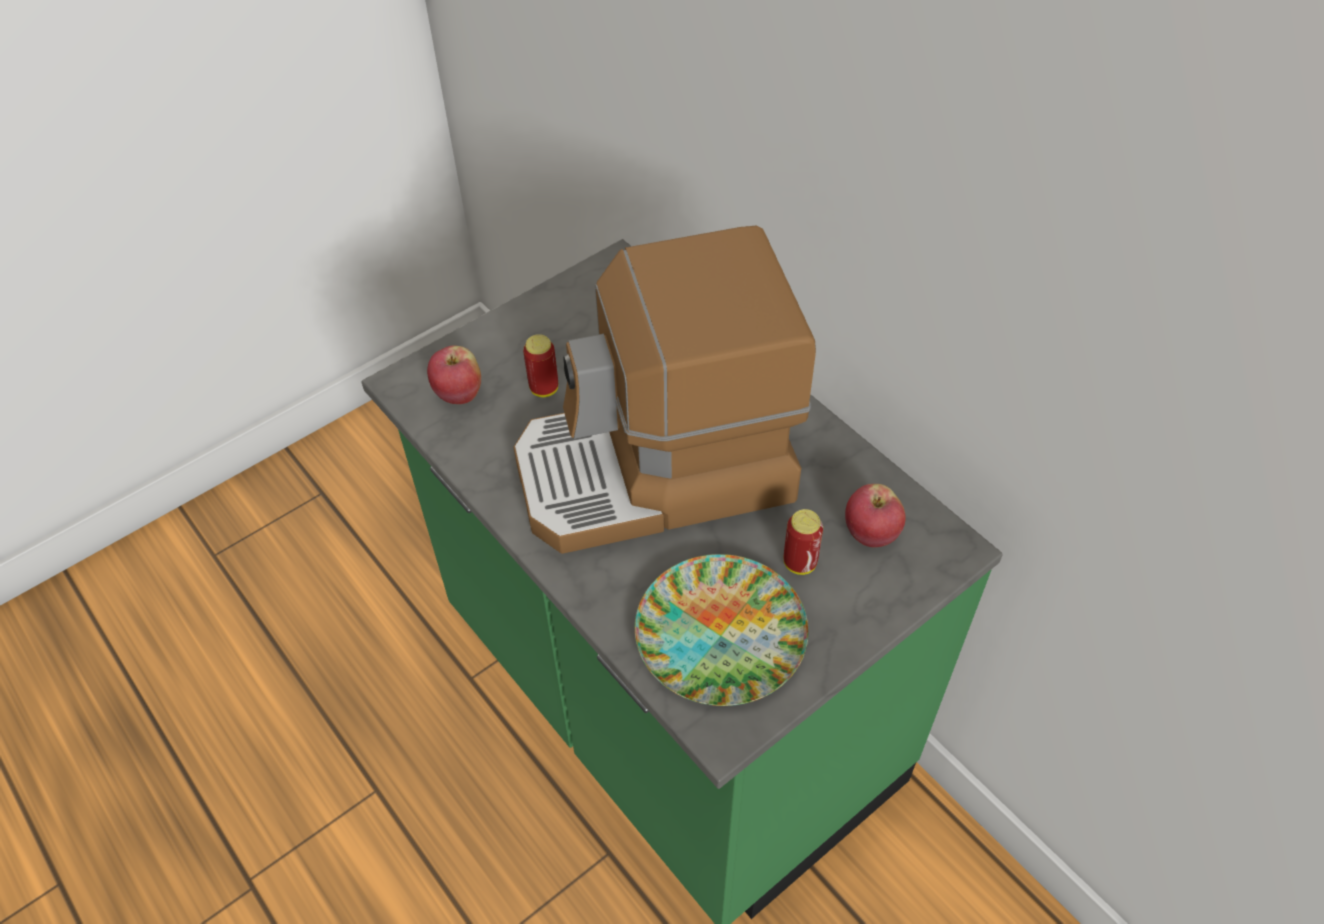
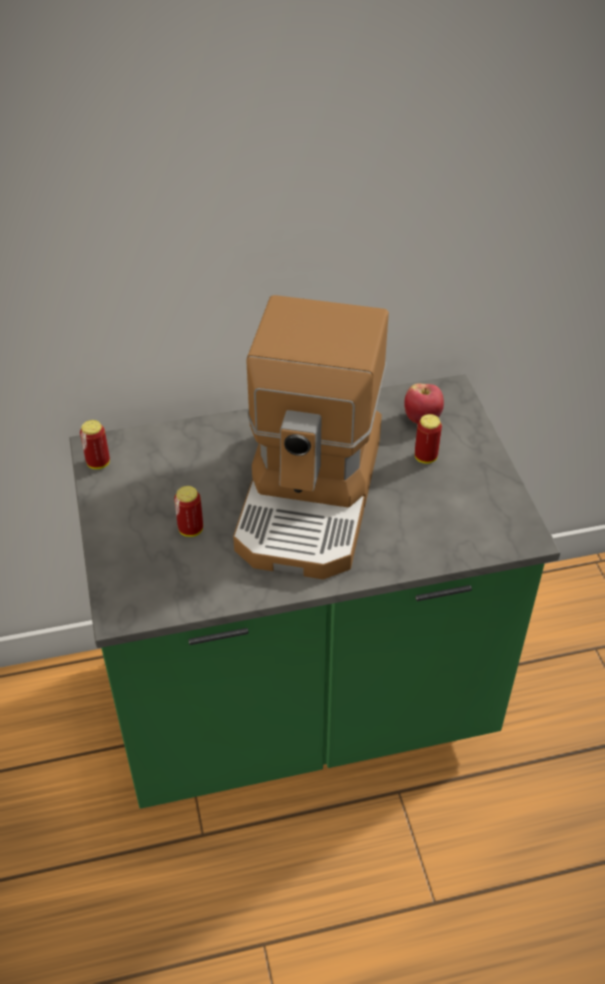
camera: 65 degrees left, 5 degrees down
(459, 394) = (159, 581): apple -> none
(596, 276) = (98, 463): none -> can
(721, 637) = (461, 513): plate -> none

